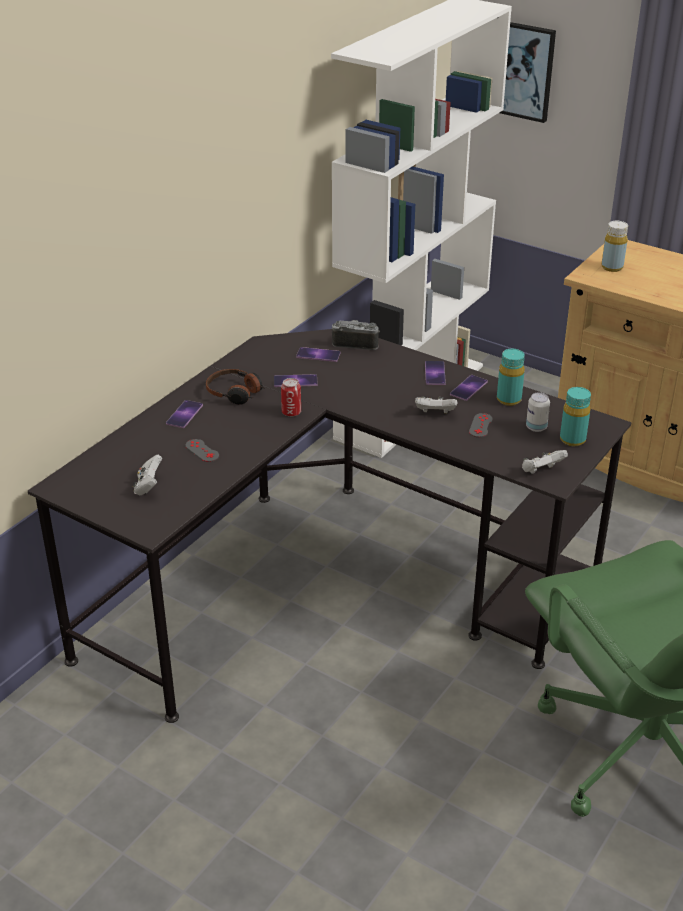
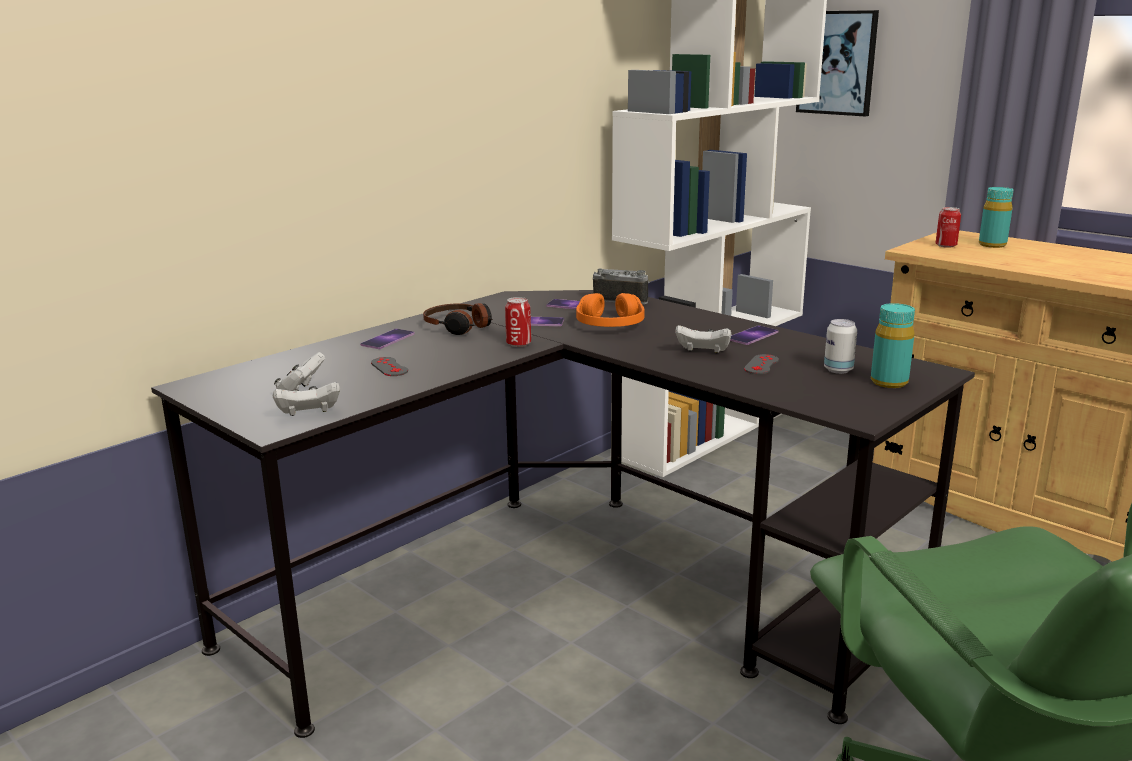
camera: 10 degrees right, 15 degrees down
(355, 381) = (610, 324): none -> orange headphones
(435, 373) = (712, 323): phone -> none
(508, 399) = (804, 346): turquoise bottle -> turquoise bottle (992, 245)
(541, 471) = (841, 407): white game controller -> white game controller (309, 414)
(612, 267) = (946, 245): yellow bottle -> can

